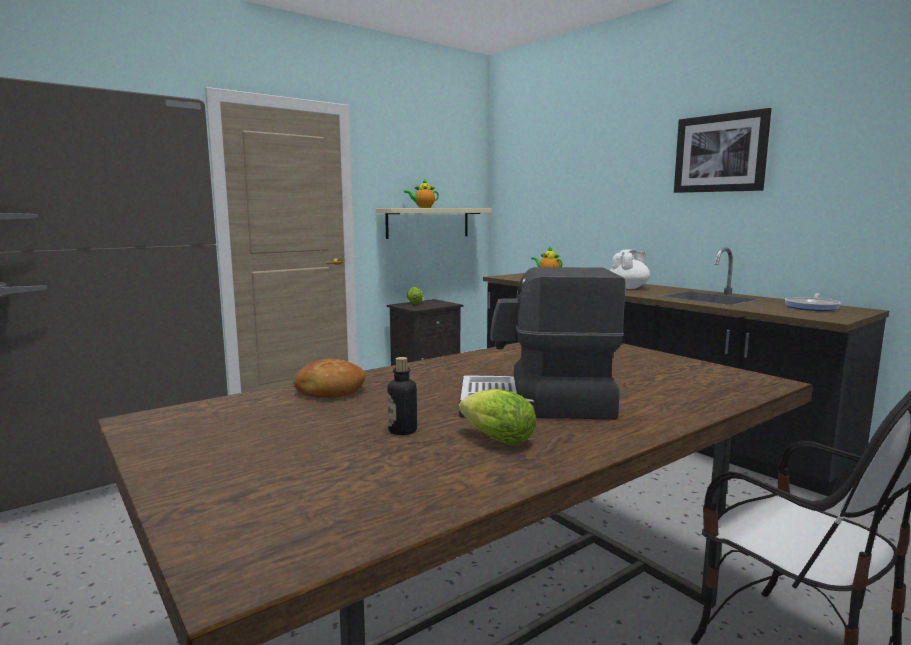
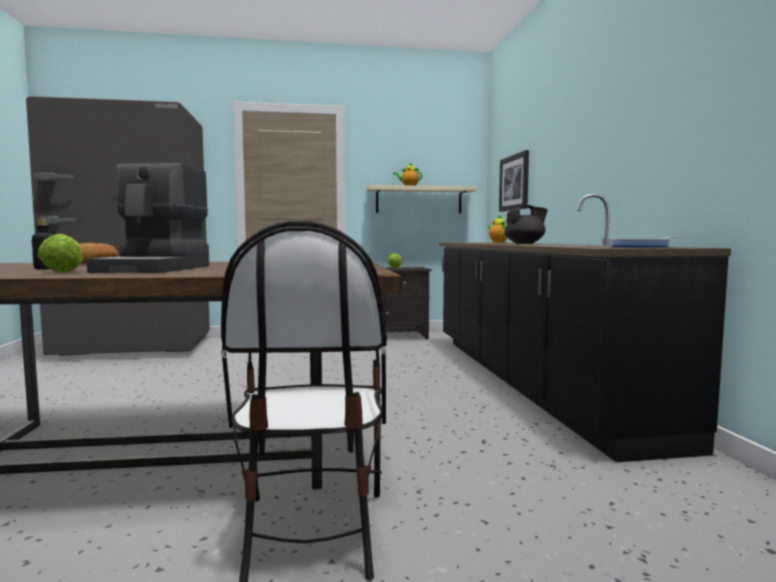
camera: 30 degrees right, 5 degrees down
(536, 404) = (157, 269): coffee machine -> coffee machine turned 120 degrees counterclockwise
(628, 288) = (525, 243): white teapot -> black teapot
(720, 153) = (612, 98): picture -> picture (514, 183)

